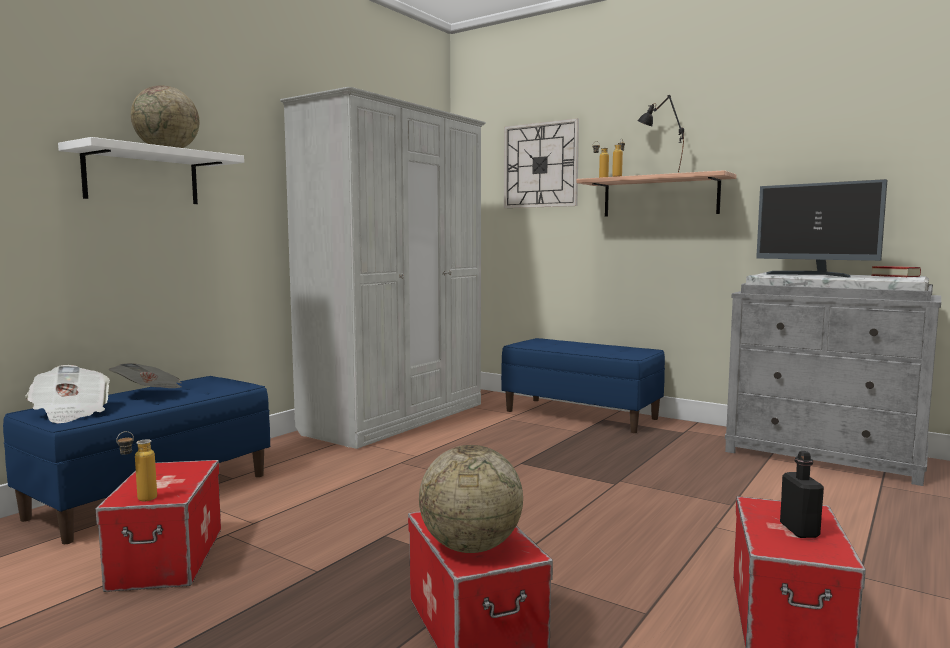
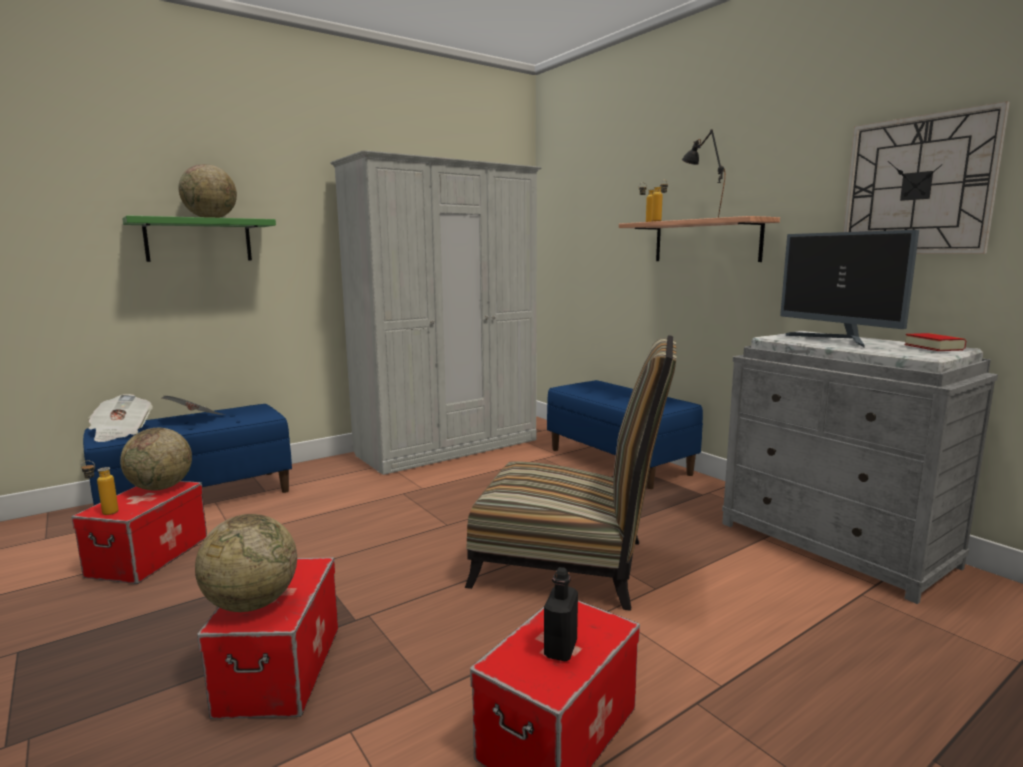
camera: 20 degrees right, 5 degrees up
(142, 176) = (199, 240): white shelf -> green shelf
(173, 469) = (161, 487): none -> globe
(540, 165) = (604, 207): wall clock -> wall clock (917, 186)
(642, 498) = (571, 565): none -> chair

